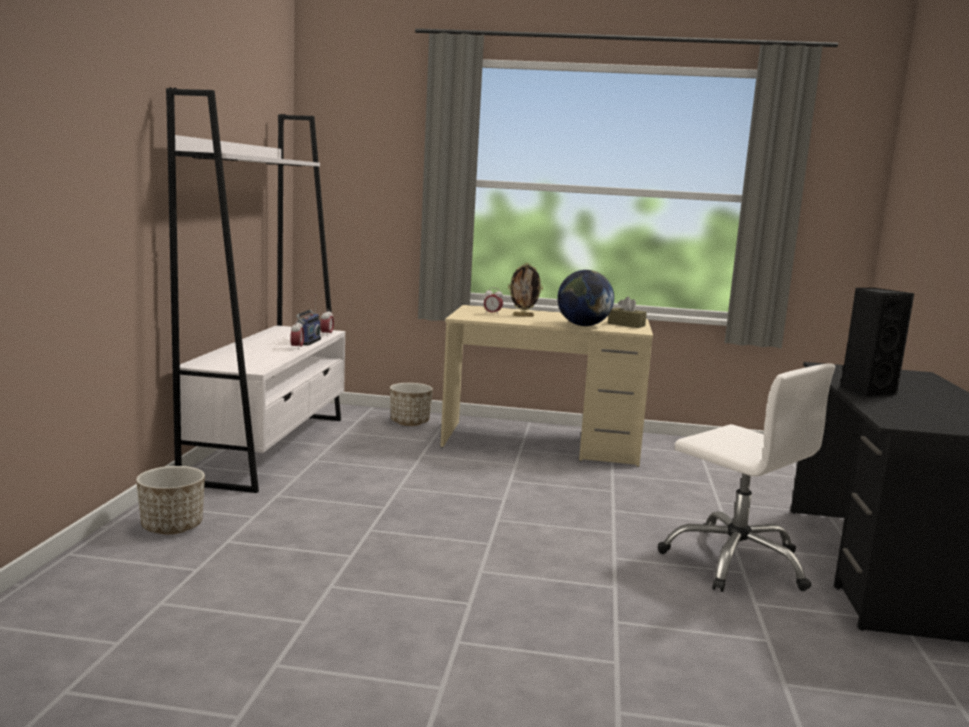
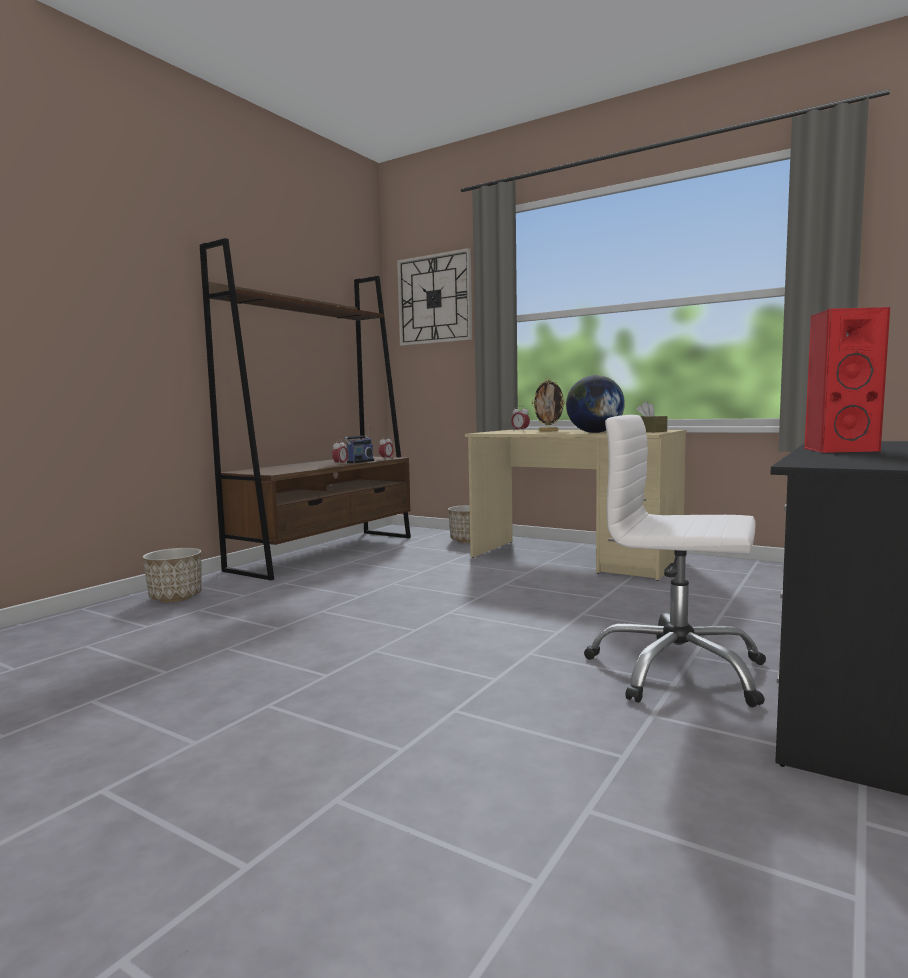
camera: 25 degrees right, 5 degrees down
(269, 447) = (326, 552): white bookcase -> brown bookcase
(366, 145) = (434, 299): none -> wall clock
(736, 561) = (676, 671): white office chair -> white office chair turned 135 degrees clockwise
(866, 391) = (837, 450): black speaker -> red speaker

